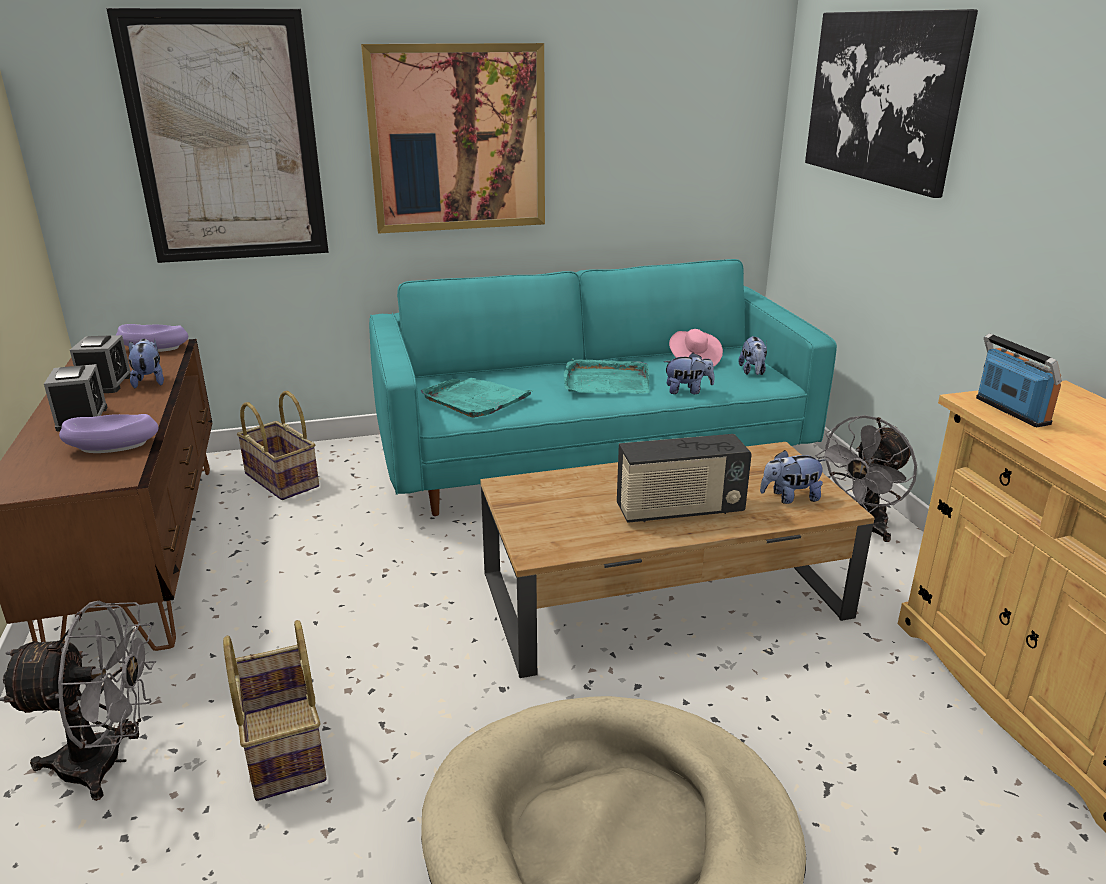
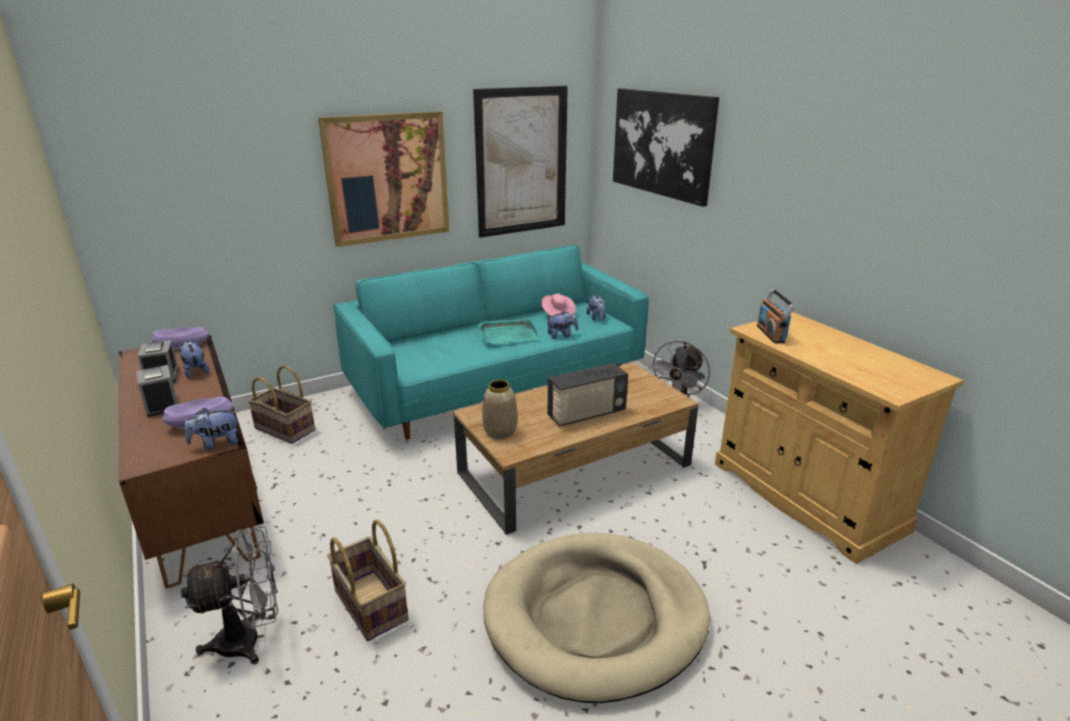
camera: 15 degrees left, 0 degrees up
(226, 140) = (223, 189): picture -> picture (522, 162)
(476, 399) = (426, 357): turquoise tray -> none
(535, 518) = (500, 432): none -> vase
(790, 498) = (647, 397): plush toy -> plush toy (217, 444)
(1011, 411) = (771, 334): radio -> radio turned 150 degrees counterclockwise

